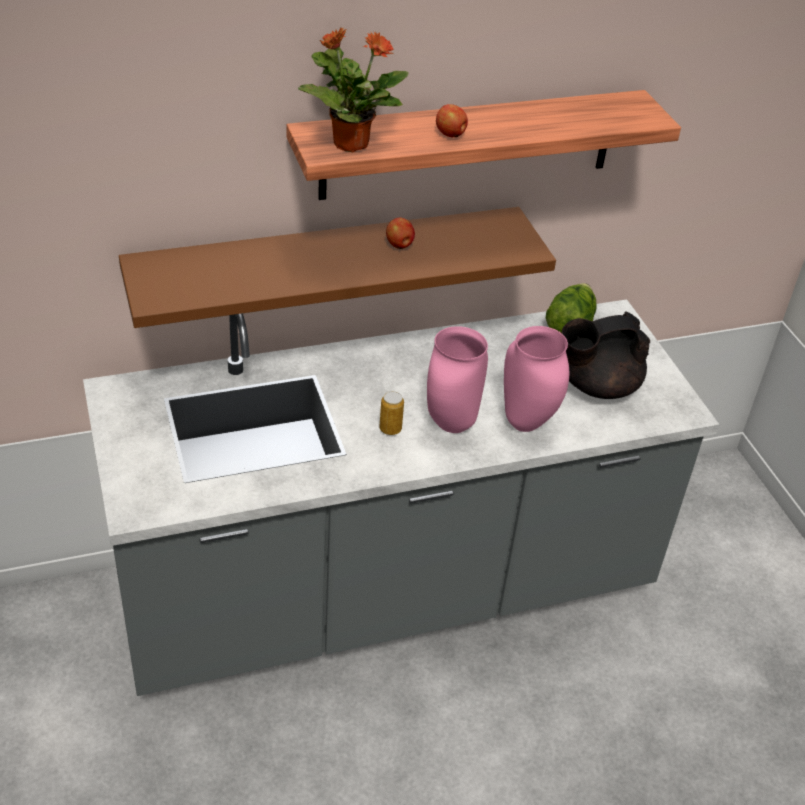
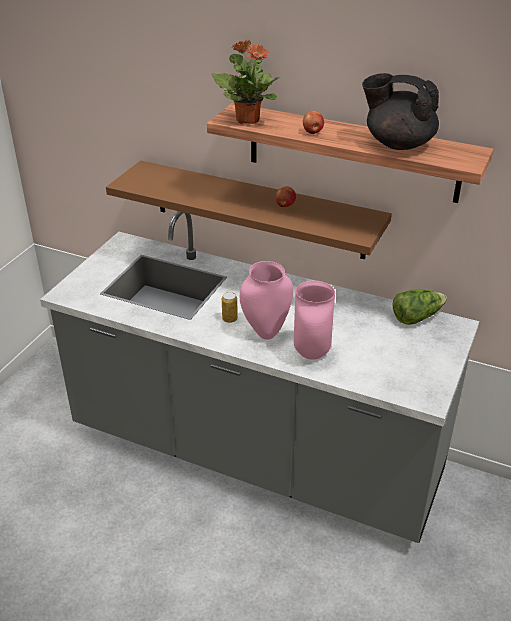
camera: 45 degrees right, 5 degrees down
(596, 385) = (385, 356): black teapot -> black teapot (398, 144)

